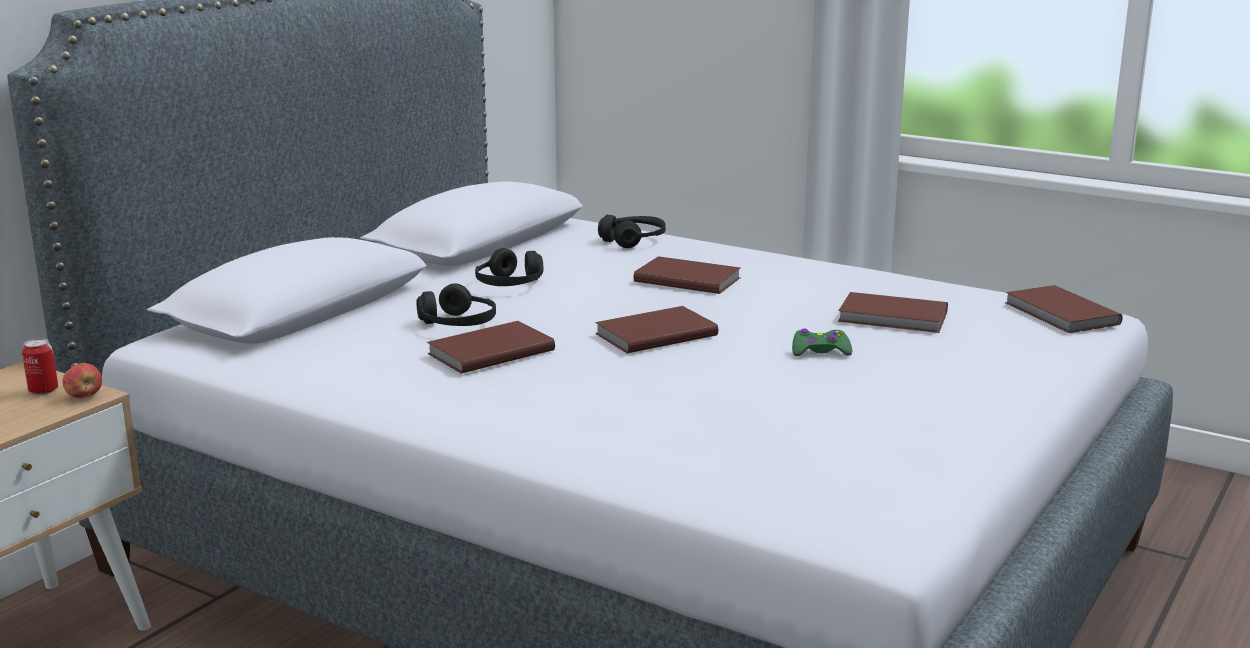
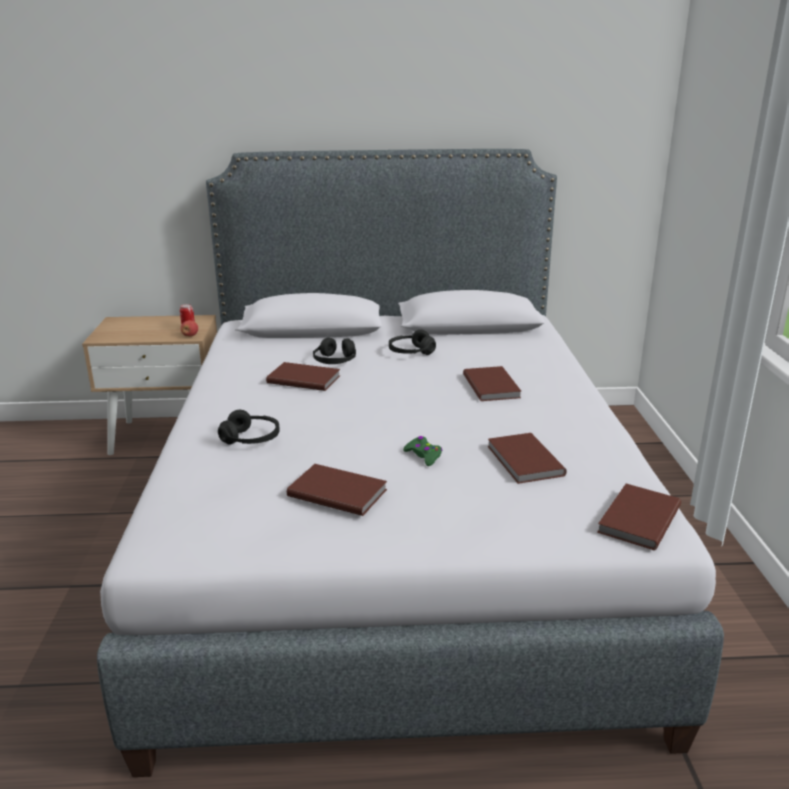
camera: 55 degrees right, 5 degrees up
(633, 240) = (536, 354): black headphones -> black headphones (251, 439)
(653, 334) = (382, 405): brown book -> brown book (337, 491)

